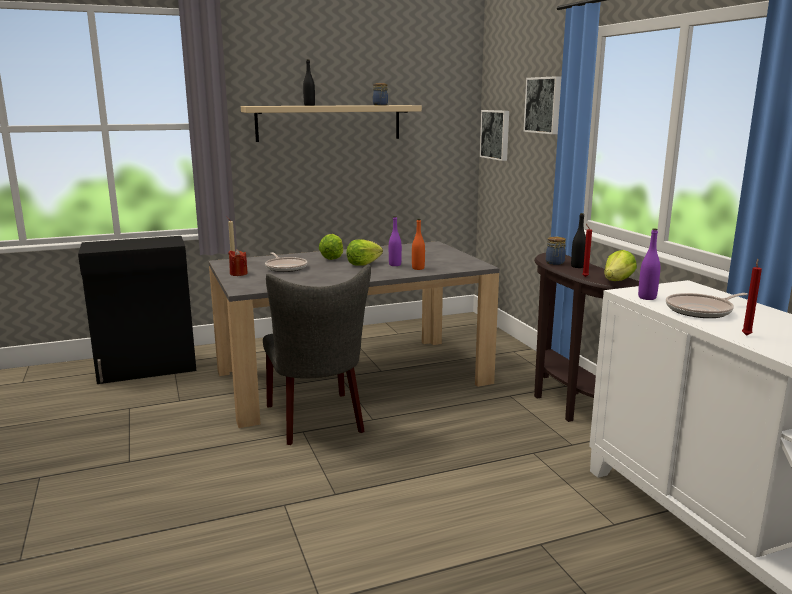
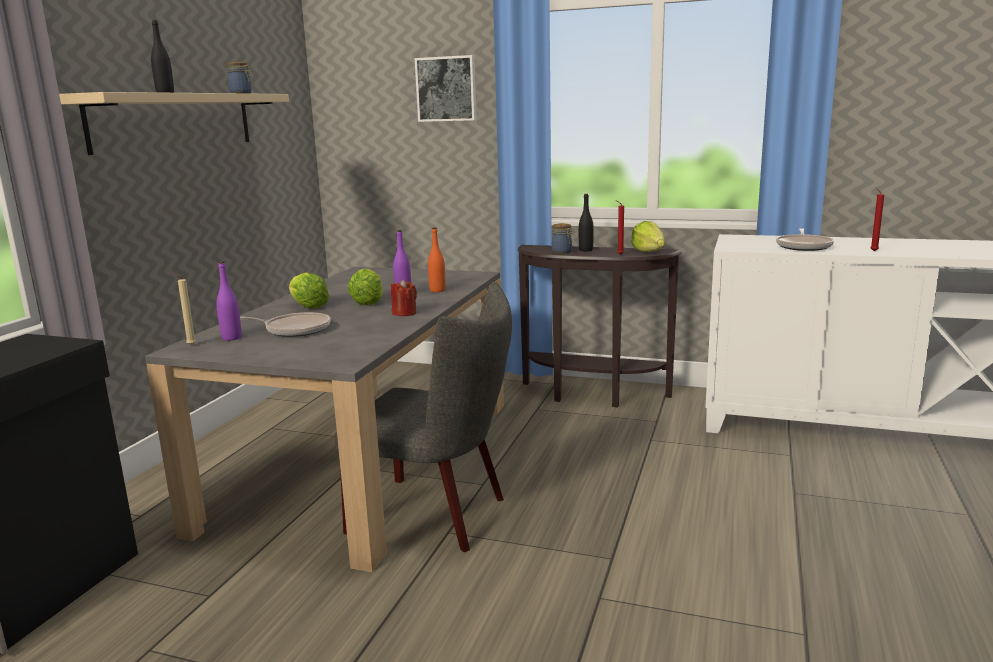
camera: 50 degrees left, 0 degrees up
(238, 274) = (262, 352): red candle -> red candle (404, 313)
(496, 134) = (354, 130): picture -> none
(647, 297) = (753, 248): purple bottle -> purple bottle (231, 338)

